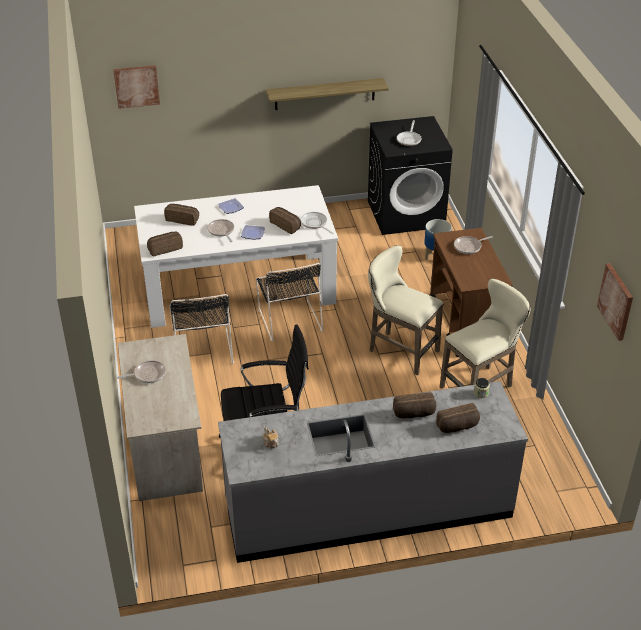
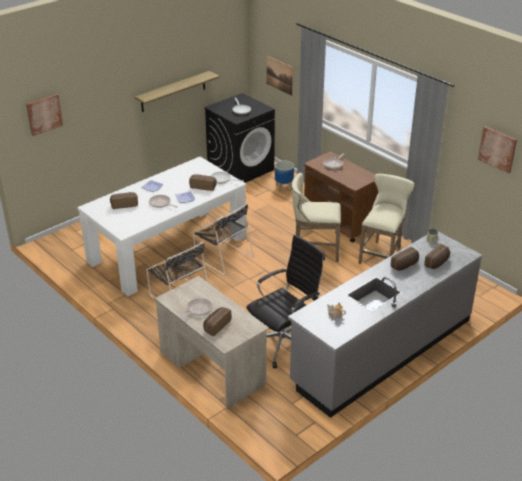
camera: 30 degrees left, 5 degrees down
(165, 248) = (130, 227): bread -> bread (216, 326)
(469, 107) = (279, 75): none -> picture

